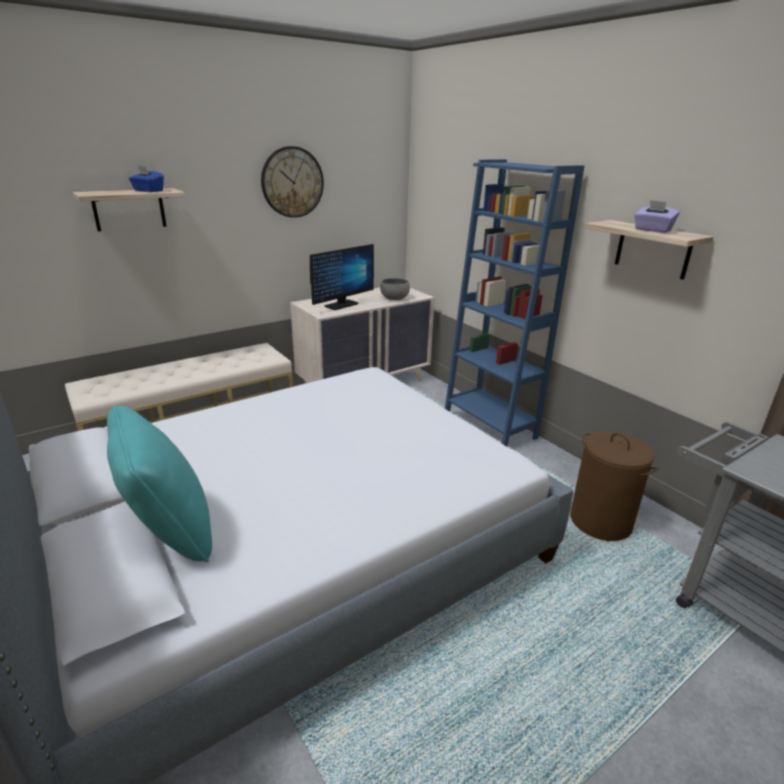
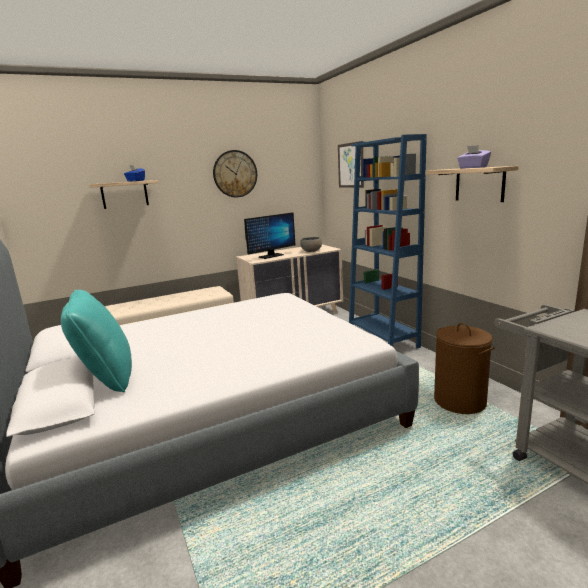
camera: 10 degrees right, 10 degrees down
(457, 184) = (350, 165): none -> picture

